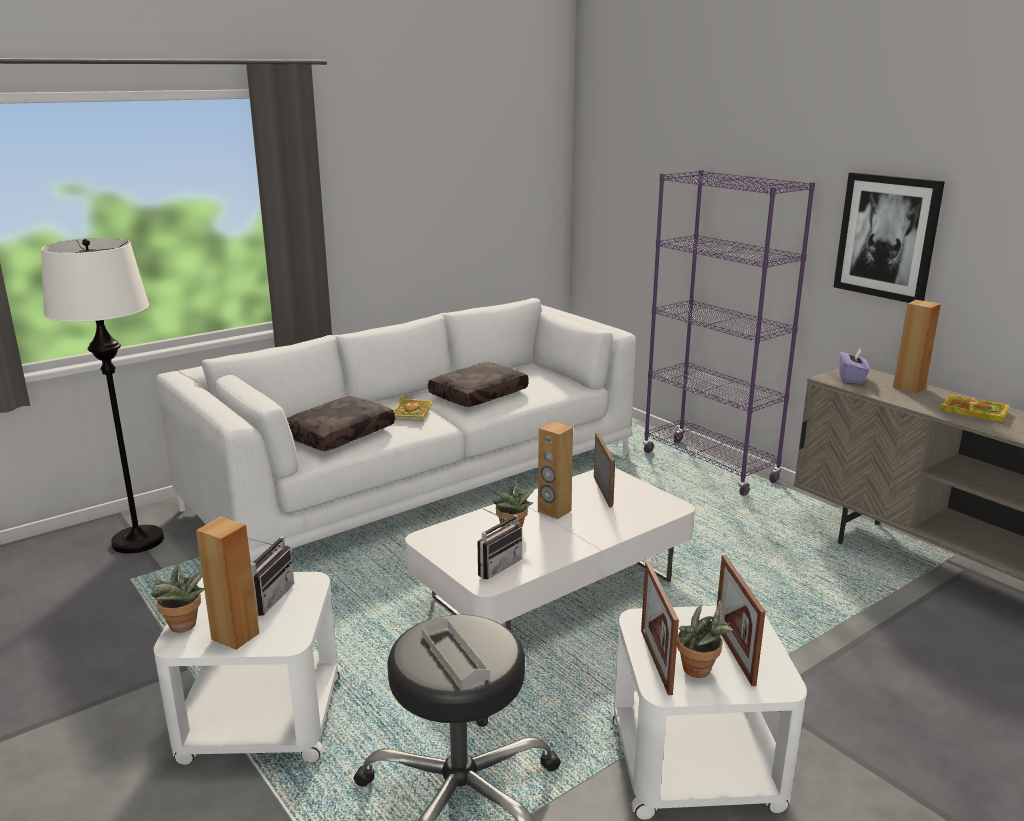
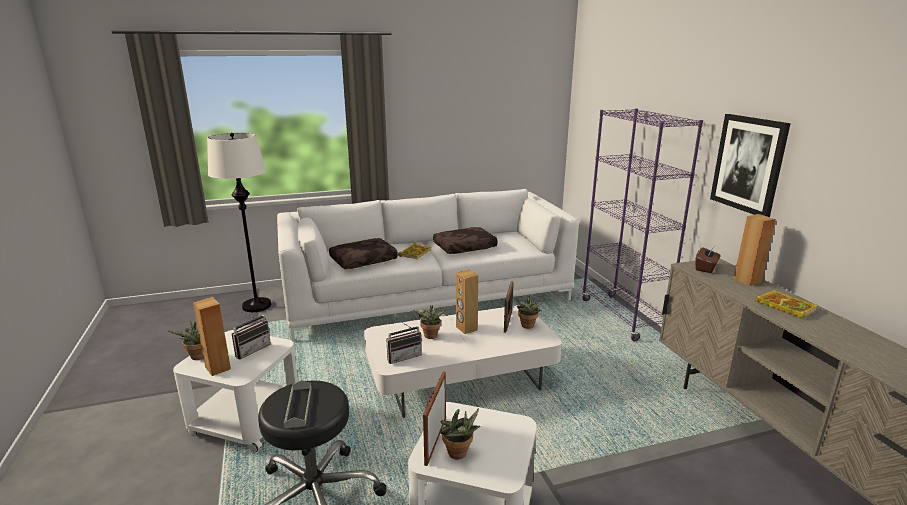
camera: 20 degrees right, 0 degrees up
(634, 494) = (527, 326): none -> potted plant
(734, 653) = (492, 448): picture frame -> none
(851, 378) = (706, 268): purple tissue box -> brown tissue box

